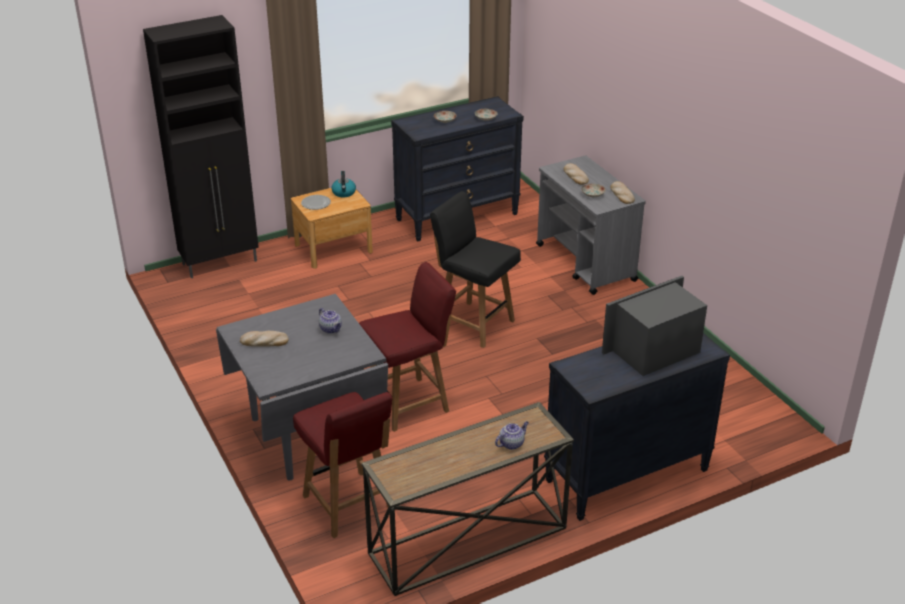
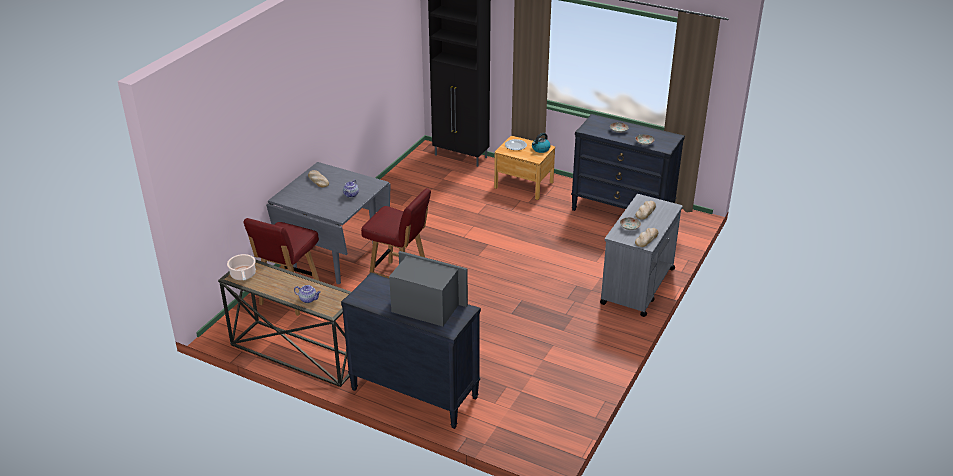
camera: 55 degrees right, 0 degrees up
(404, 479) = (243, 275): none -> cooking pot
(474, 323) = (508, 269): black chair -> none

